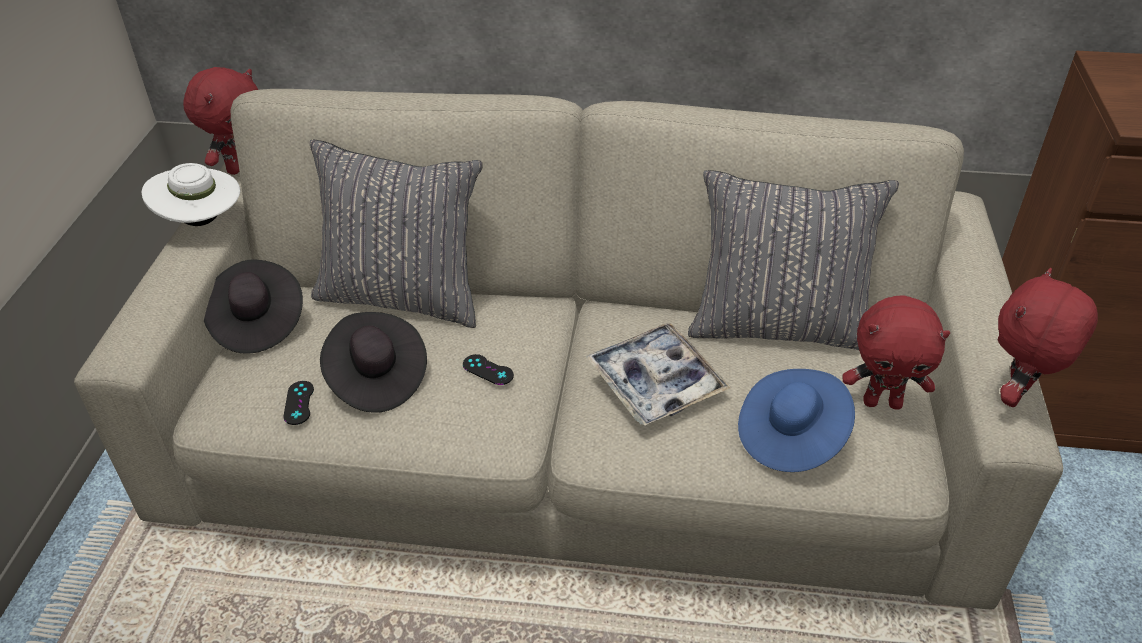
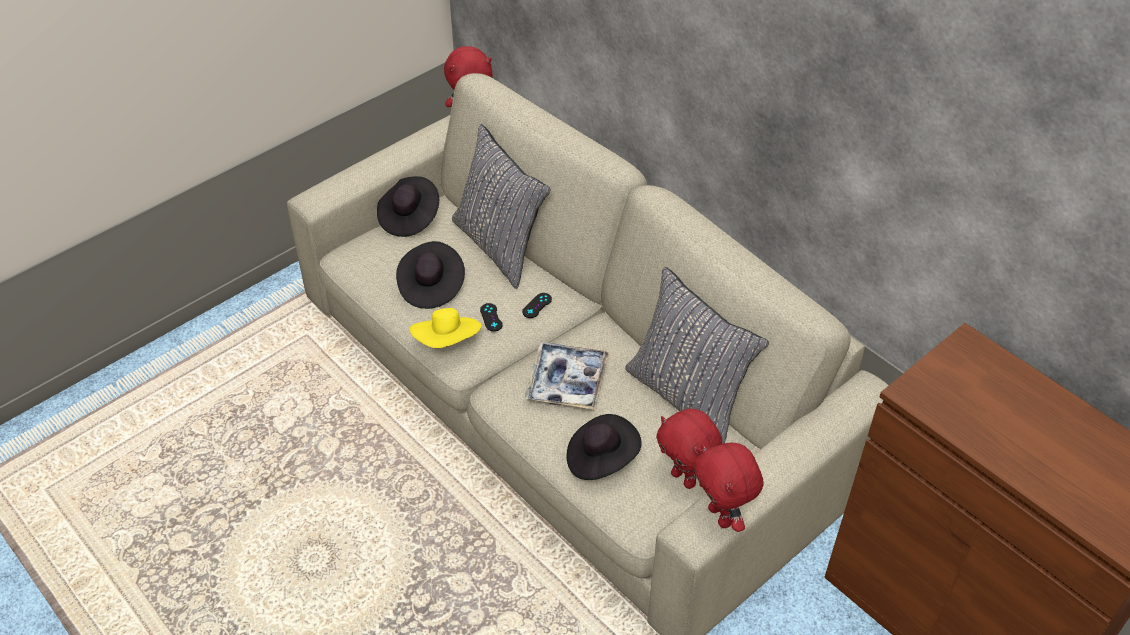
camera: 40 degrees right, 5 degrees up
(201, 222) = (418, 140): white hat -> none
(299, 403) = (383, 276): black game controller -> black game controller (537, 305)
(468, 426) = (447, 341): none -> yellow hat
(791, 437) = (601, 458): blue hat -> black hat
(1017, 396) = (721, 516): red plush toy -> red plush toy turned 105 degrees counterclockwise

